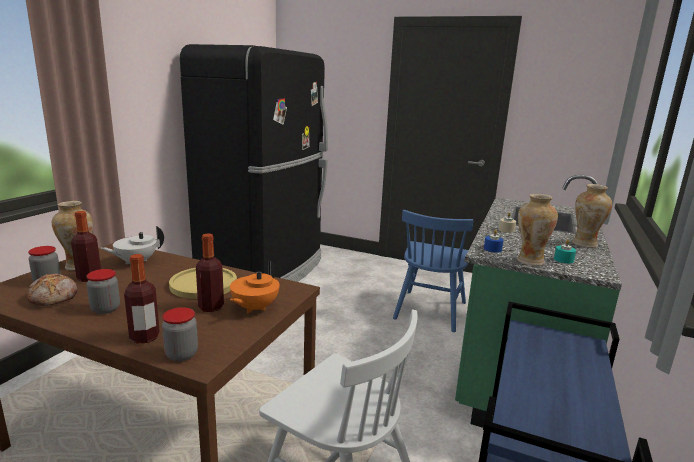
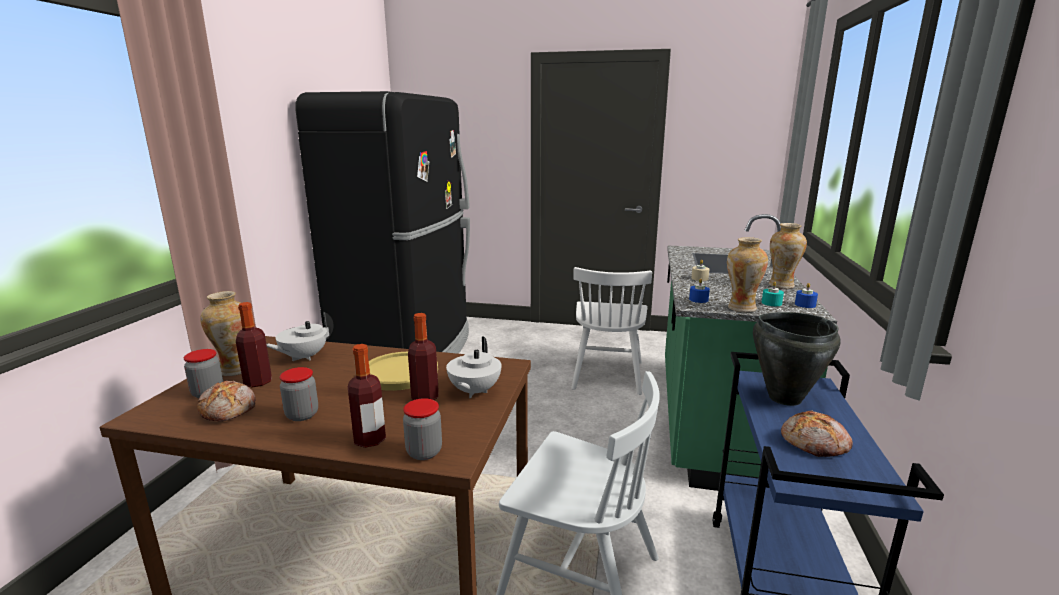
camera: 10 degrees left, 0 degrees up
(254, 308) = (474, 391): orange teapot -> white teapot
(430, 310) = (607, 375): blue chair -> white chair
(546, 352) = (784, 398): none -> black cooking pot
(554, 401) = (815, 443): none -> bread
(597, 265) = (805, 304): none -> blue candle

